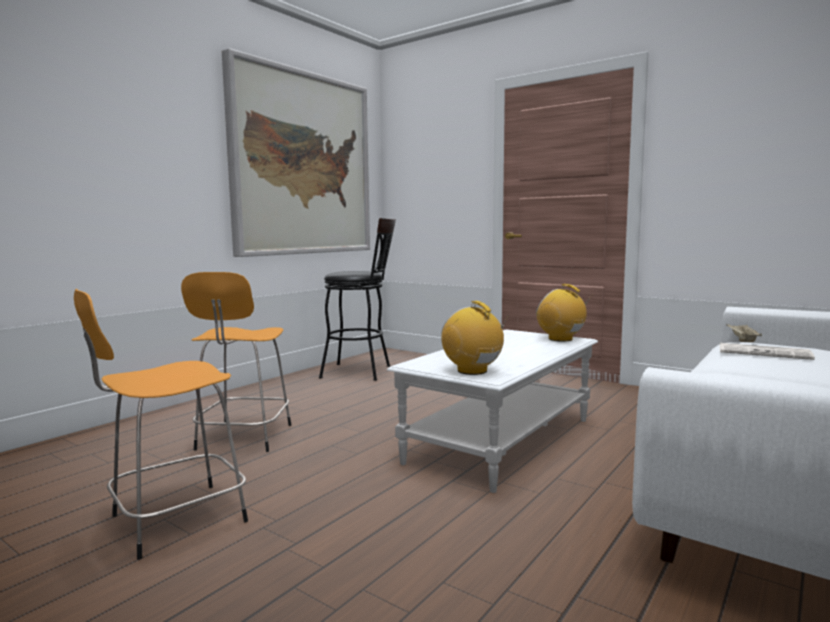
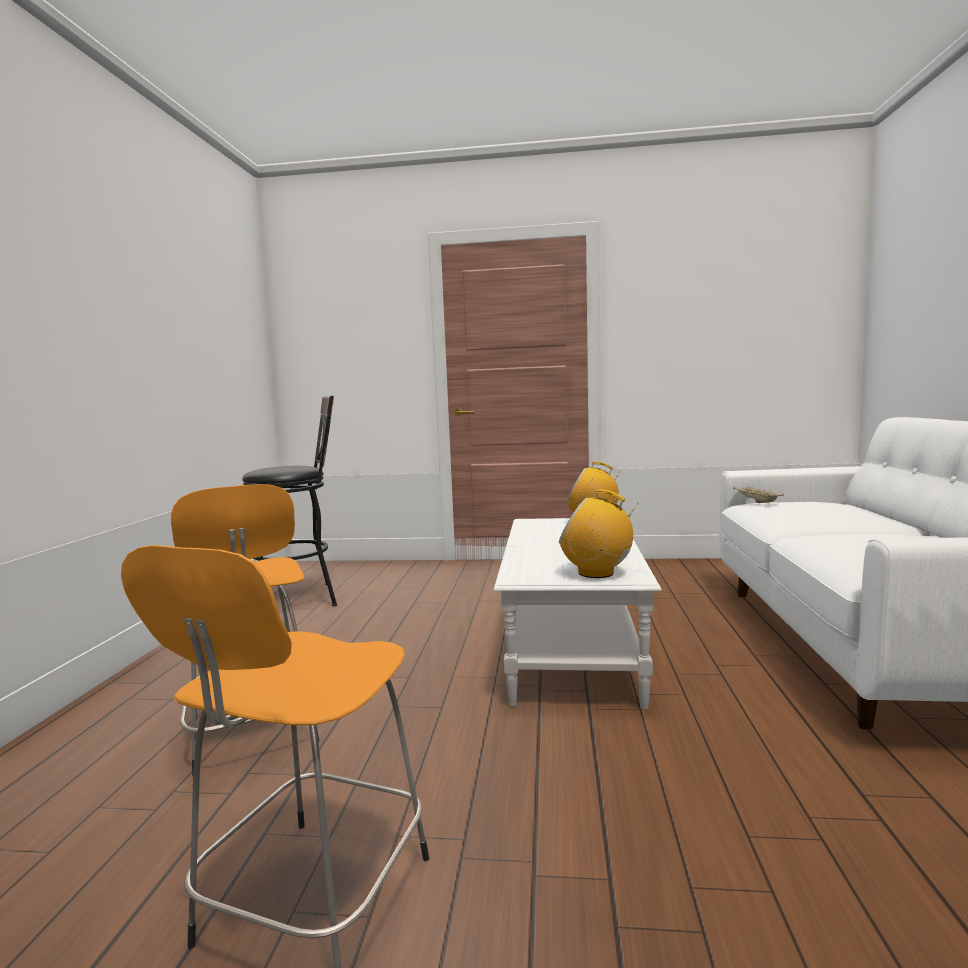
camera: 30 degrees left, 0 degrees up
(302, 164) = (191, 322): picture -> none
(765, 353) = (800, 511): newspaper -> none

